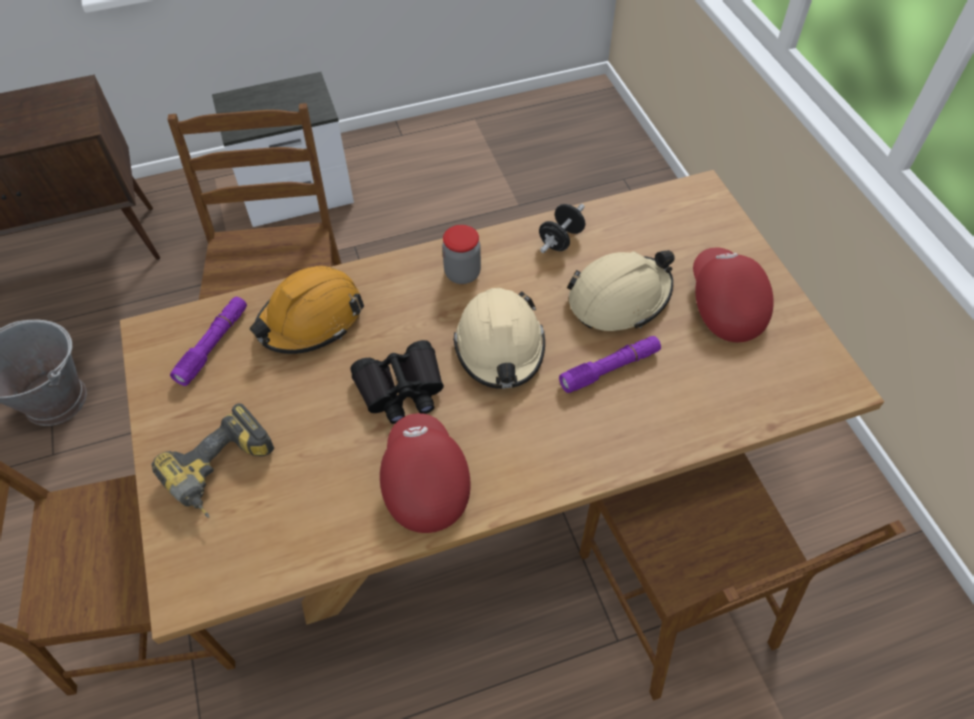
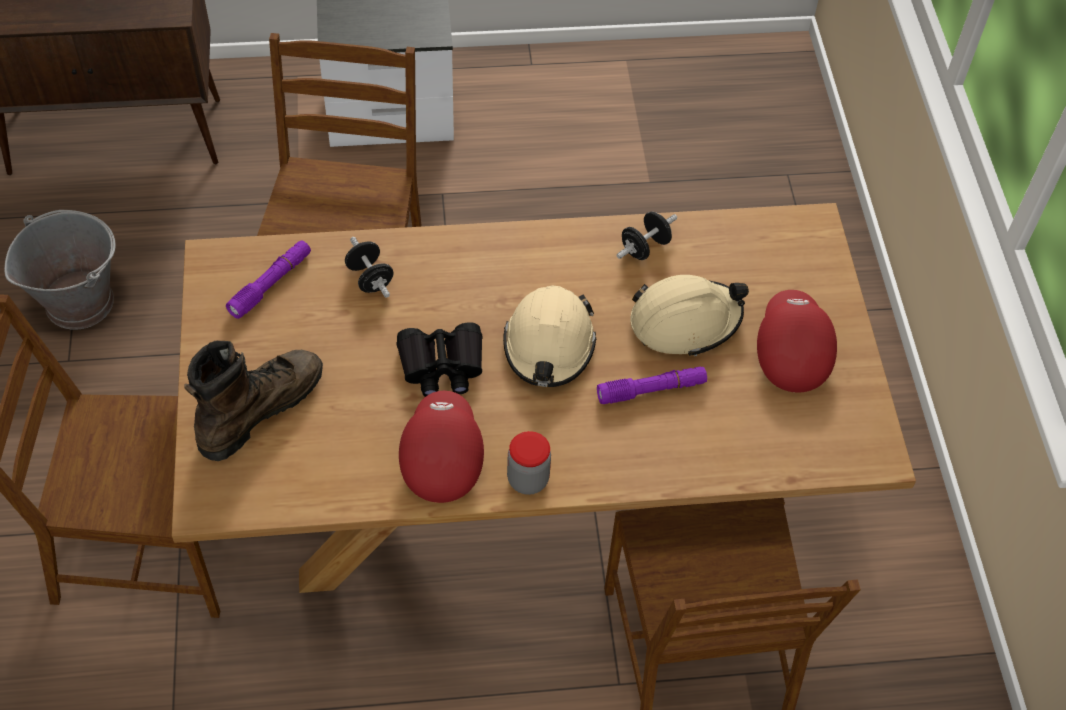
camera: 10 degrees right, 0 degrees up
(224, 473) = (259, 408): power drill -> brown boot
(311, 319) = (370, 278): orange hard hat -> black dumbbell
(462, 273) = (532, 262): jar -> jar (528, 479)

